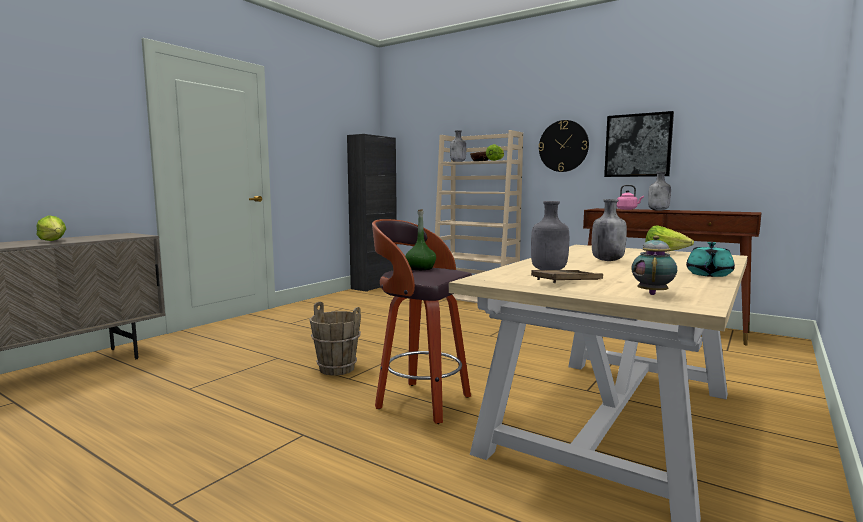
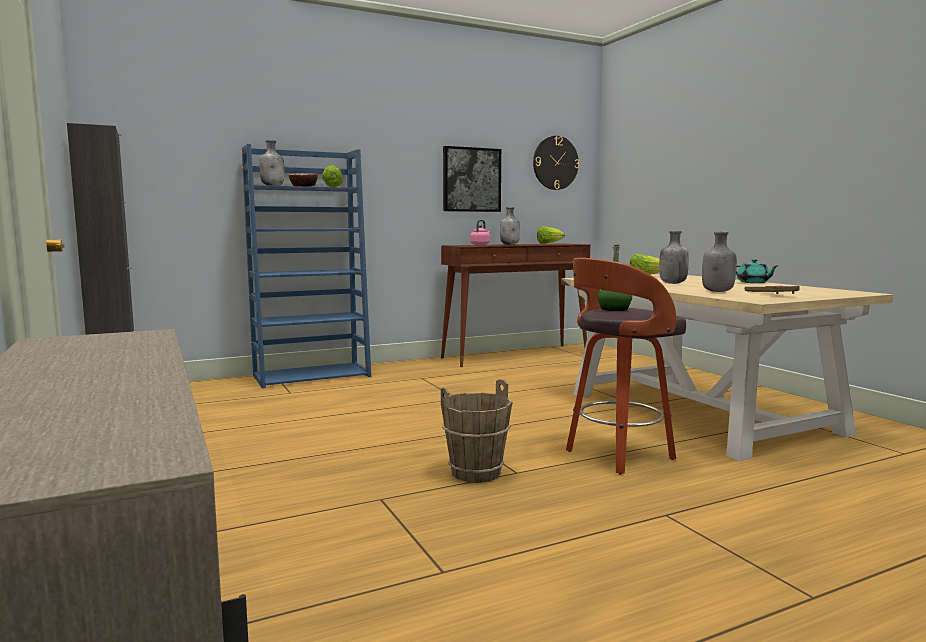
camera: 60 degrees left, 0 degrees up
(53, 241) = (112, 370): lettuce -> lettuce (549, 243)
(476, 299) = (312, 376): beige bookcase -> blue bookcase
(563, 146) = (397, 174): wall clock -> wall clock (555, 163)
(652, 293) = (823, 292): teapot -> none

